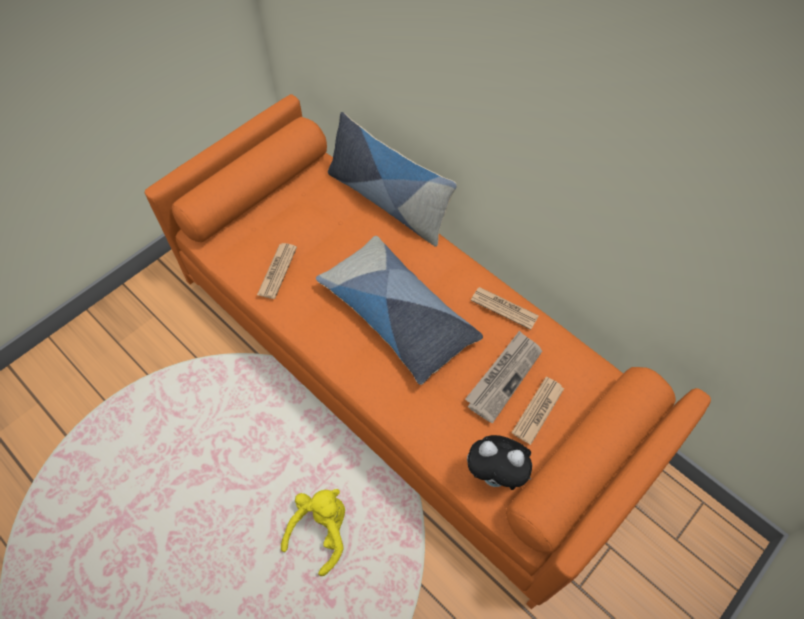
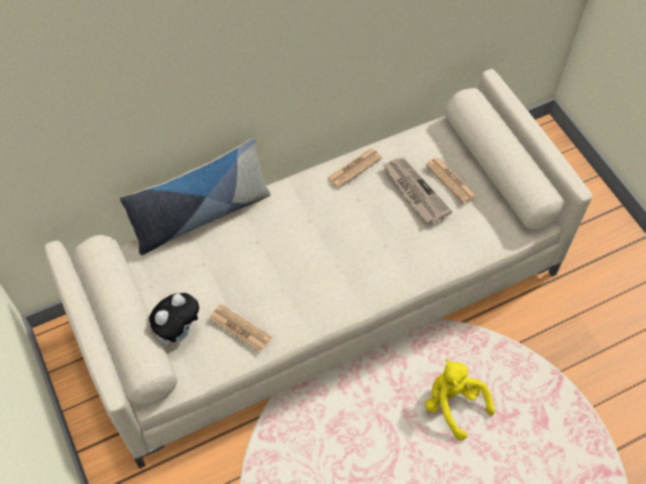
camera: 70 degrees left, 0 degrees up
(397, 316) = (328, 247): pillow -> none
(402, 366) = (323, 294): orange sofa -> beige sofa
(496, 475) = (491, 226): plush toy -> plush toy (178, 332)

